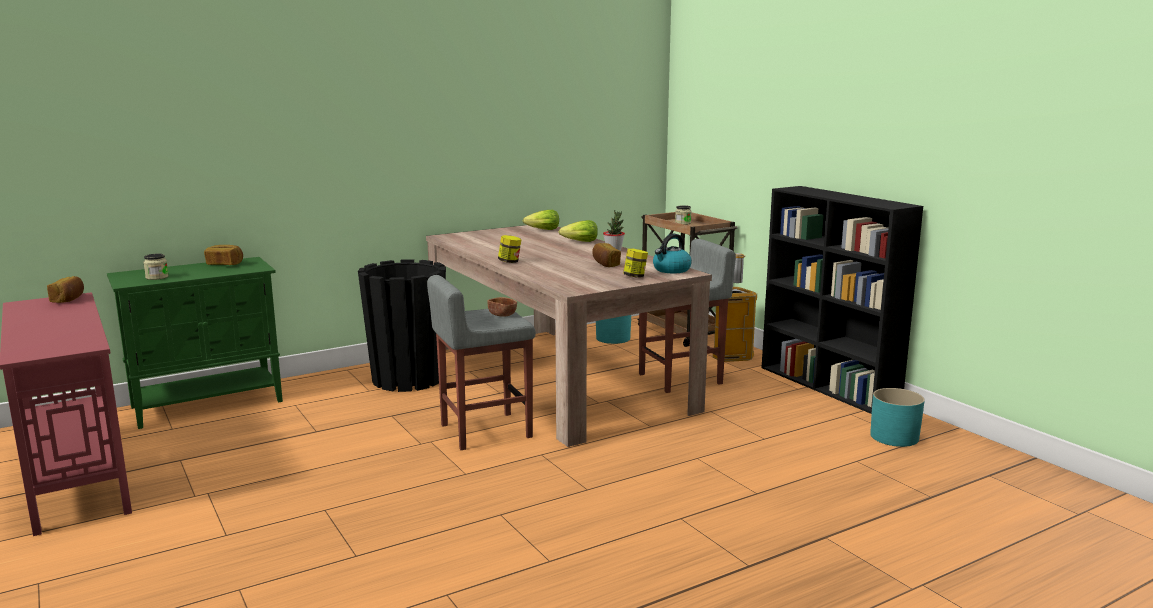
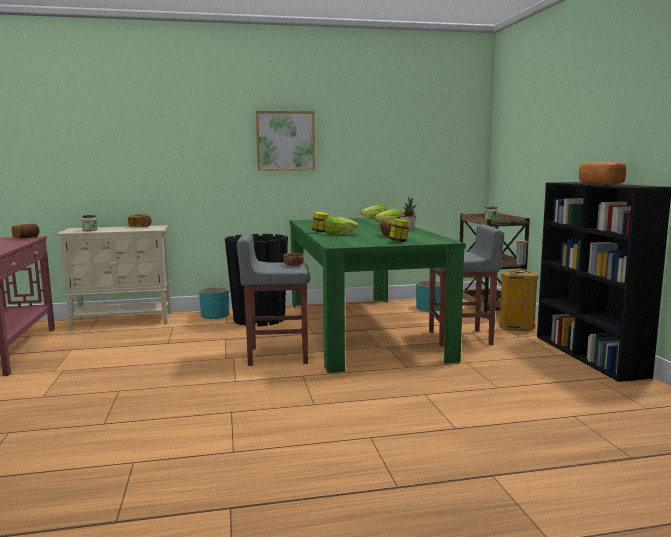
camera: 20 degrees right, 5 degrees down
(209, 404) = (123, 321): green cabinet -> beige cabinet
(418, 126) = (285, 141): none -> picture
(544, 267) = (339, 235): none -> lettuce
(555, 378) = (361, 328): beige dining table -> green dining table
(671, 270) = (435, 239): kettle -> none
(839, 195) = (599, 183): none -> bread
(894, 437) = (627, 402): turquoise planter -> turquoise planter (215, 315)

